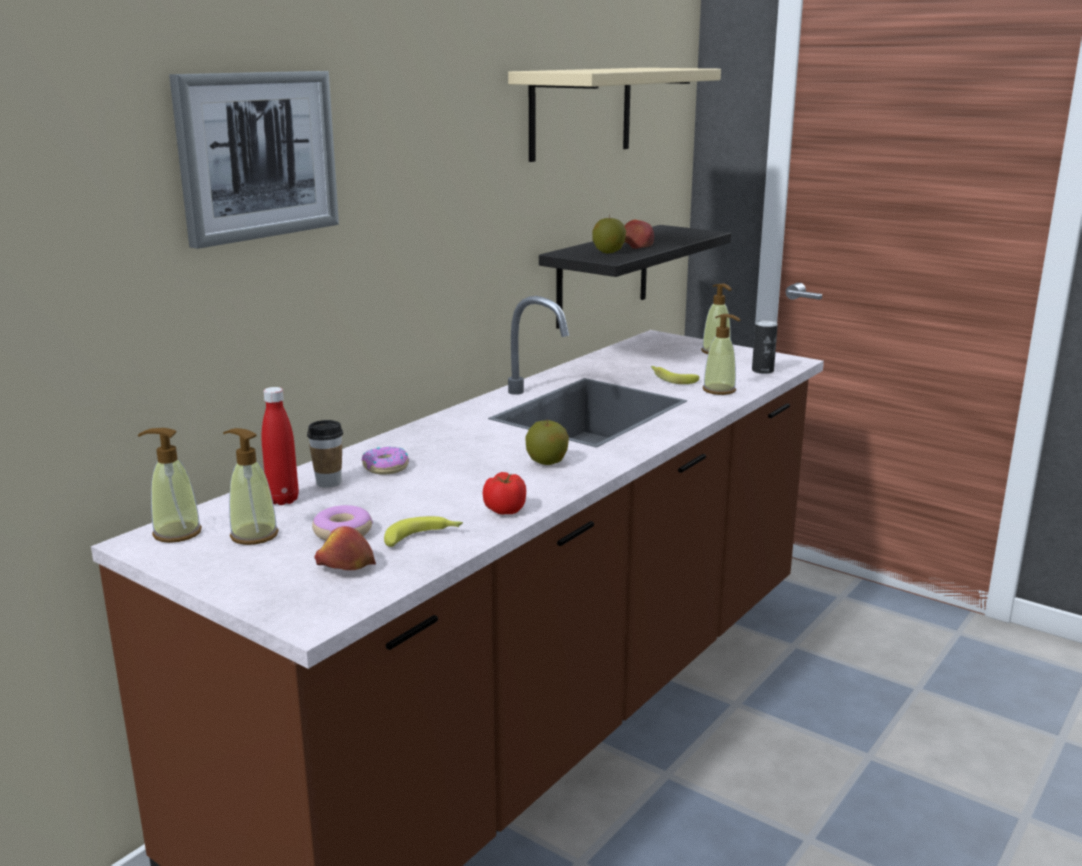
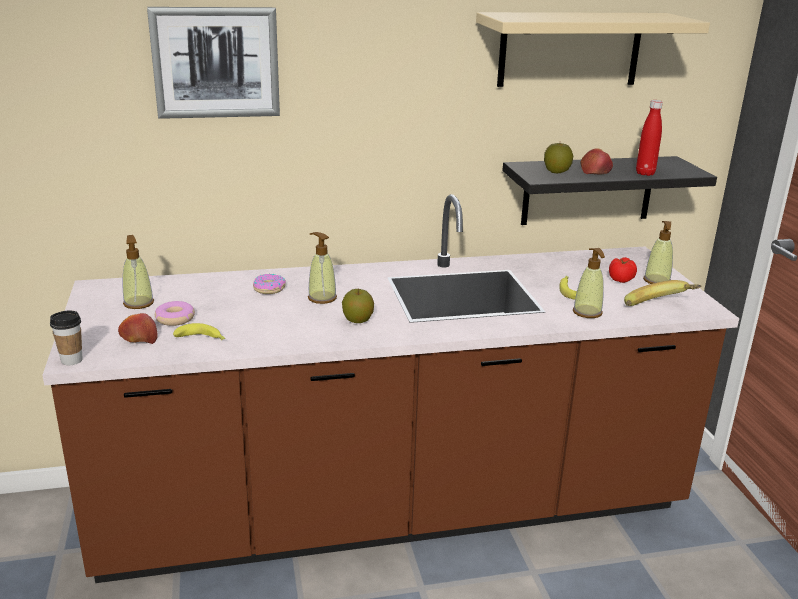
camera: 40 degrees right, 5 degrees up
(176, 533) = (114, 288): soap dispenser -> soap dispenser (322, 298)
(283, 500) = (187, 288): red bottle -> red bottle (645, 173)
(328, 482) = (226, 287): cup -> cup (71, 360)
(506, 510) = (273, 341): tomato -> tomato (621, 280)
(762, 371) = (660, 309): can -> banana

